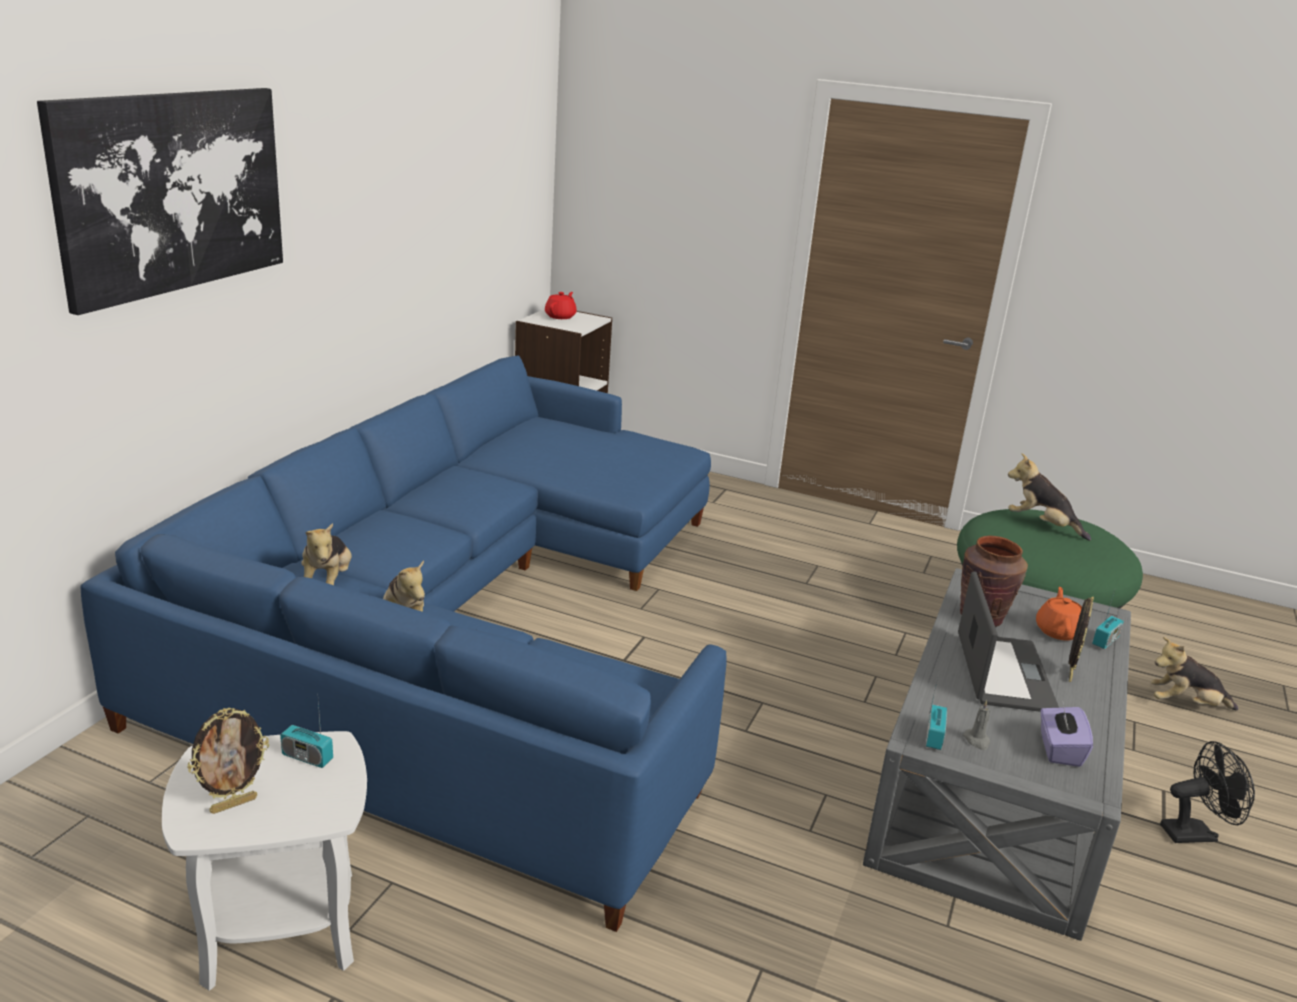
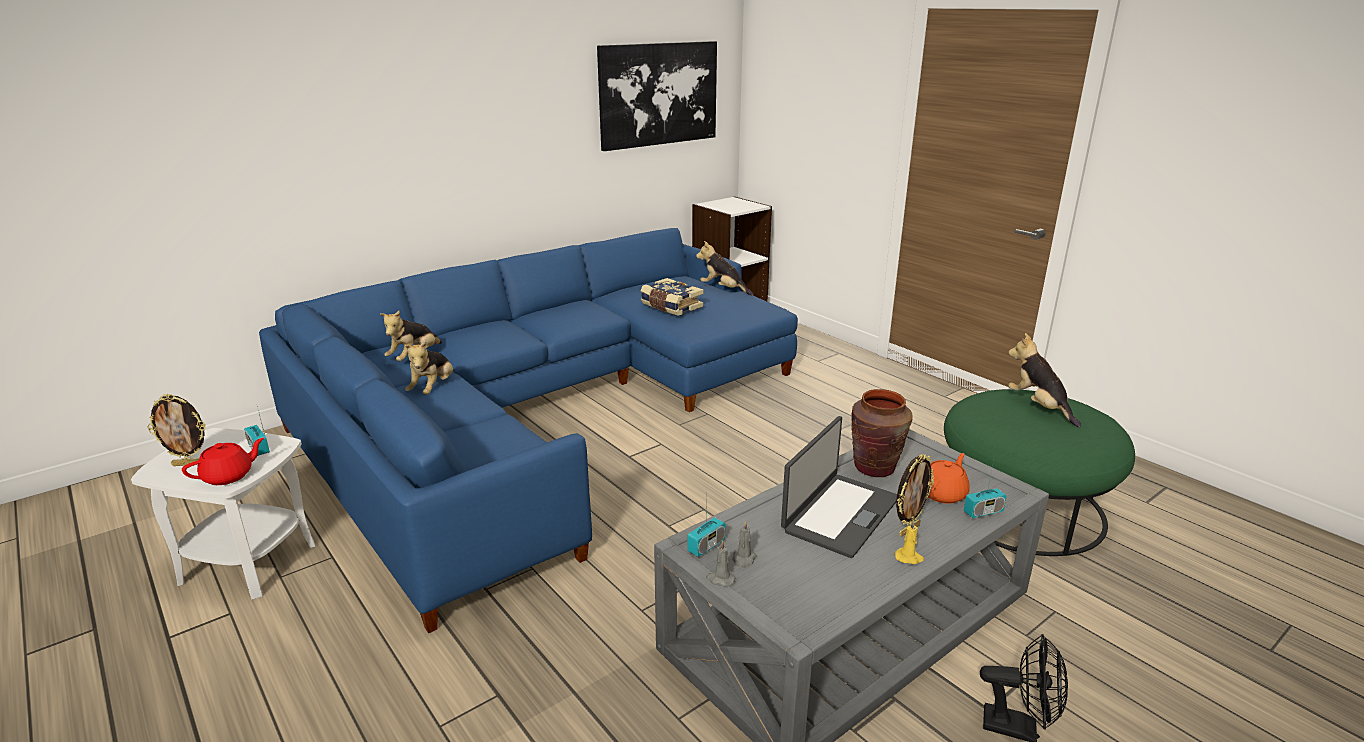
camera: 30 degrees right, 0 degrees up
(173, 192) = (337, 79): picture -> picture (658, 94)
(560, 316) = (731, 203): red teapot -> red teapot (229, 476)
(578, 462) = (670, 306): none -> book
(982, 766) = (720, 579): none -> grey candle
(1059, 750) = (814, 587): purple tissue box -> none
(1098, 700) = (909, 558): none -> yellow candle
(1185, 704) = (1135, 612): plush toy -> plush toy (723, 289)

